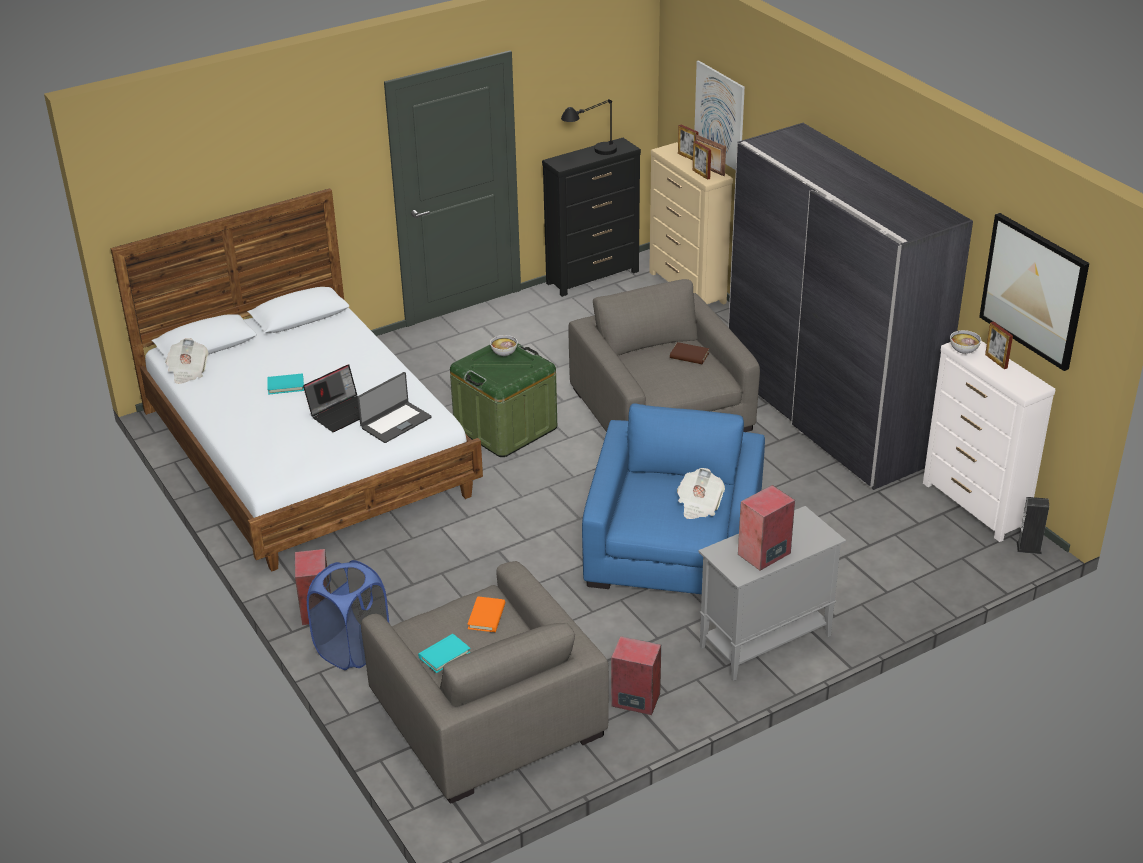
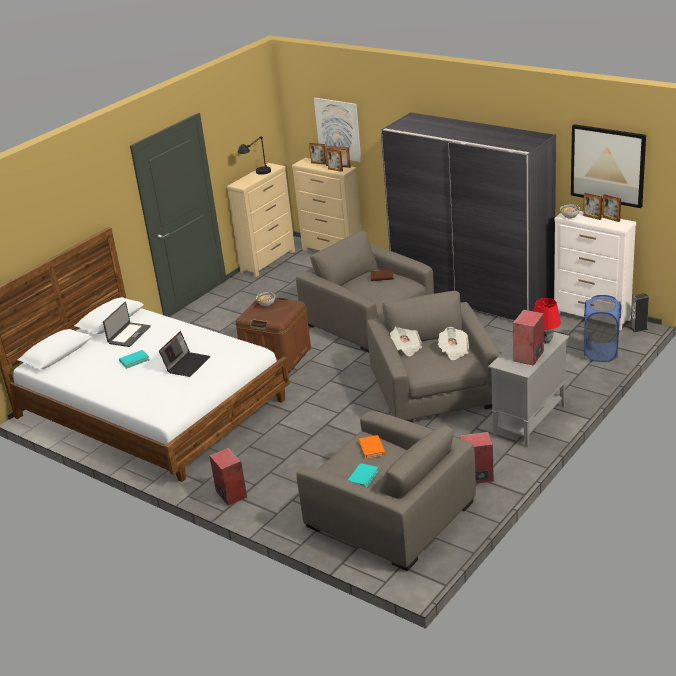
camera: 20 degrees left, 5 degrees down
(188, 371) = (56, 372): newspaper -> newspaper (406, 348)
(352, 649) = (273, 507): blue laundry basket -> blue laundry basket (601, 352)
(395, 422) = (228, 360): laptop -> laptop (128, 335)
(505, 428) = (276, 356): green storage box -> brown storage box
(593, 277) = (268, 261): black dresser -> beige dresser
(674, 545) = (435, 388): blue armchair -> grey armchair
(806, 537) = (545, 341): none -> red table lamp
(1021, 373) = (611, 219): none -> picture frame

